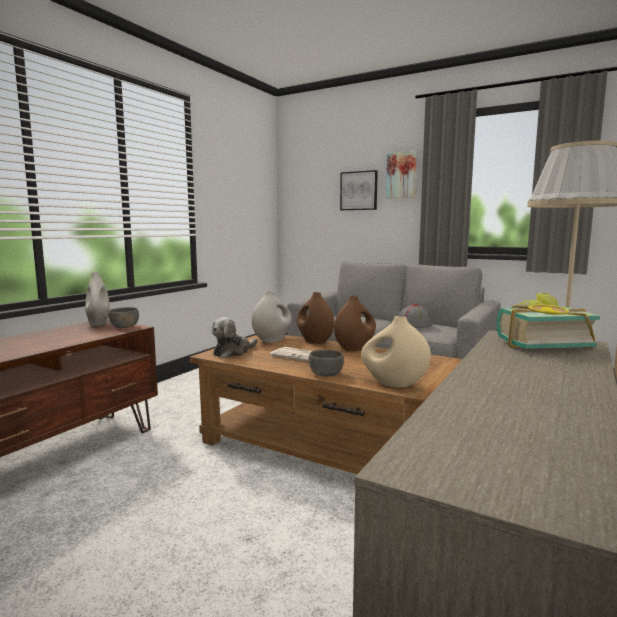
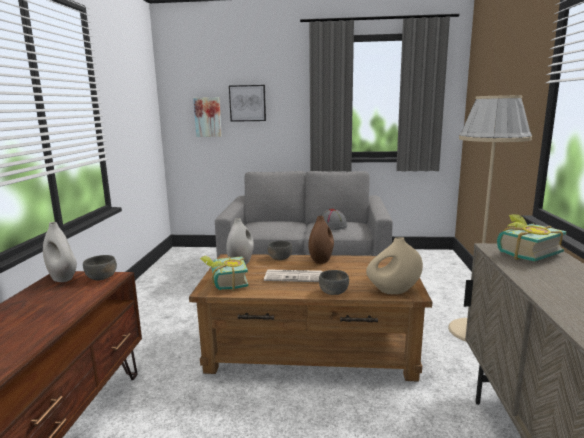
camera: 25 degrees left, 5 degrees up
(233, 352) = (224, 283): plush toy -> book
(314, 342) = (279, 258): brown vase -> grey bowl
(401, 175) = (288, 90): picture -> picture (208, 117)

